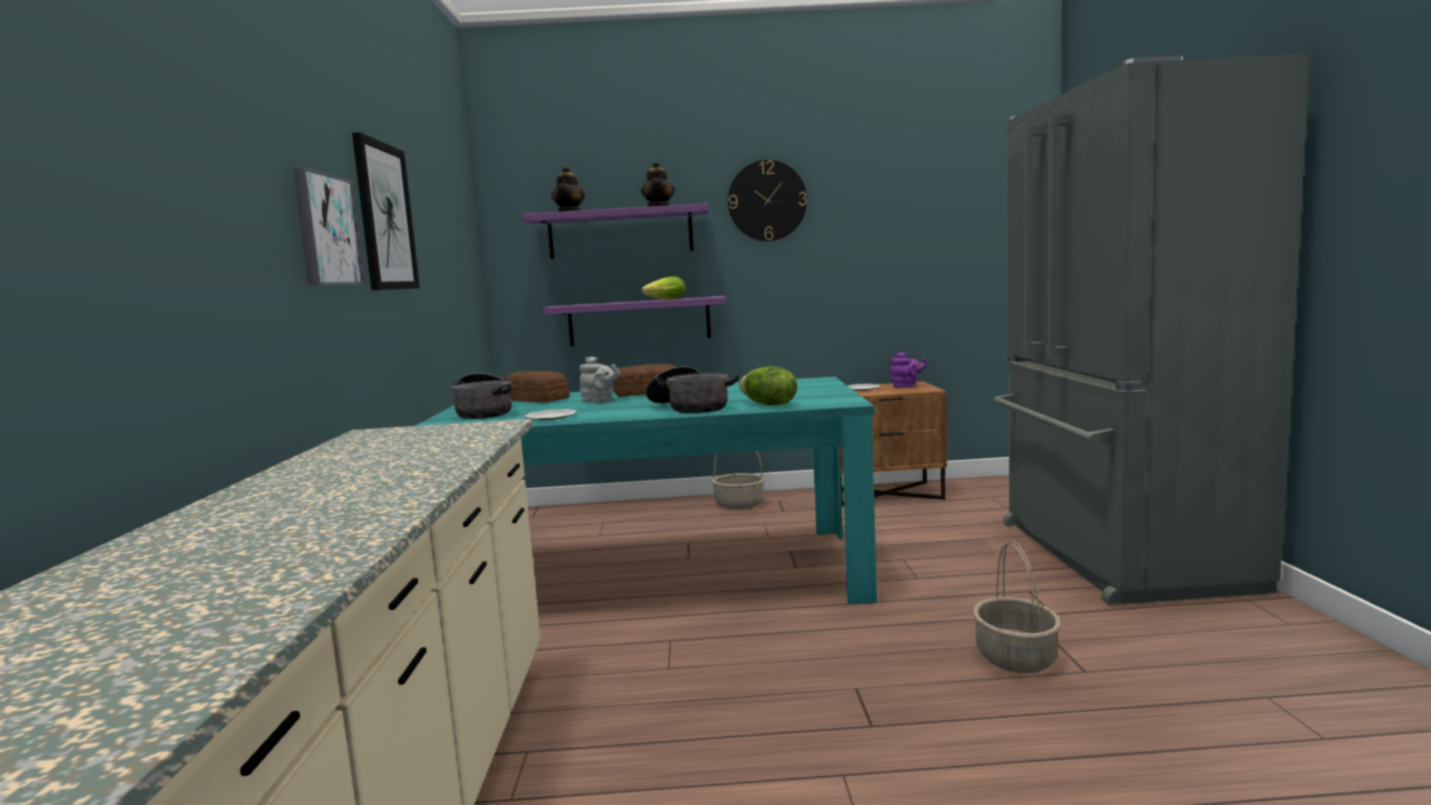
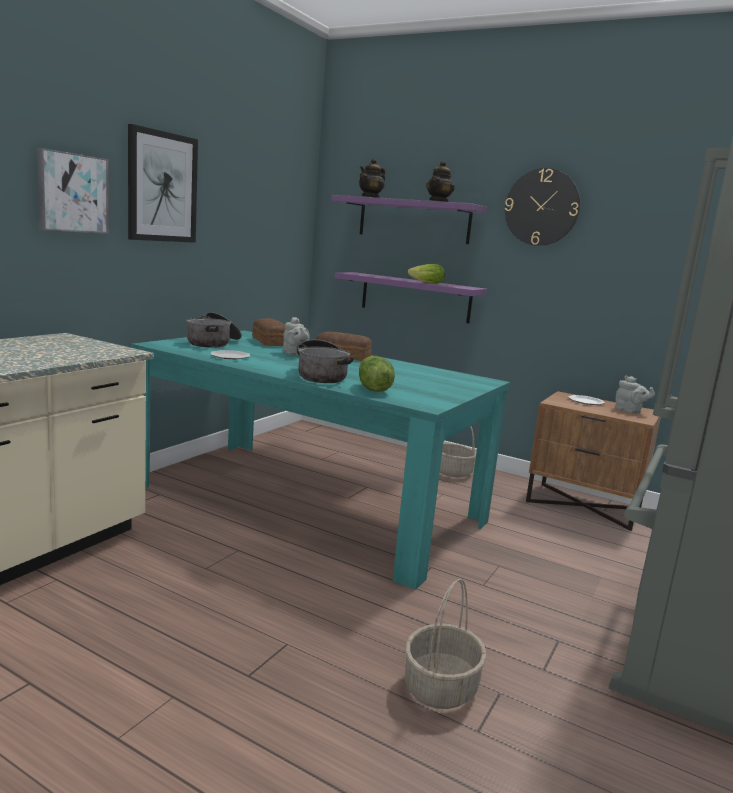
camera: 30 degrees right, 5 degrees up
(906, 386) = (629, 411): purple teapot -> grey teapot

